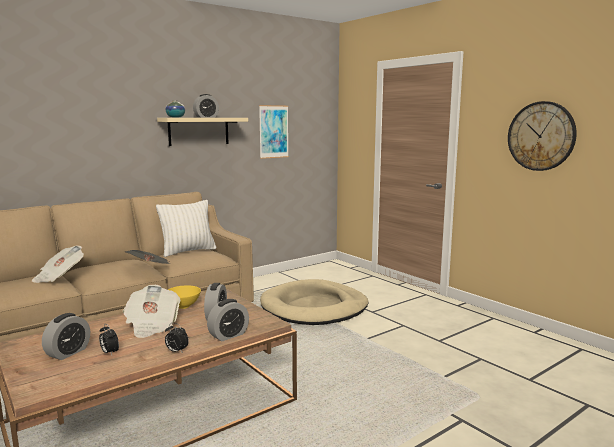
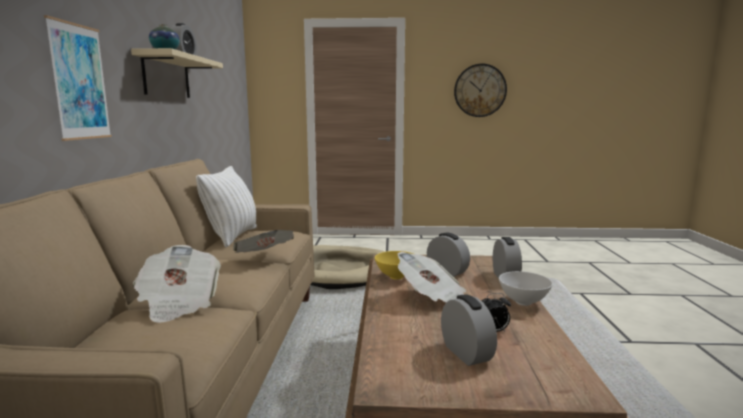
camera: 50 degrees left, 0 degrees up
(176, 351) = (523, 302): alarm clock -> white bowl
(273, 131) = (215, 86): picture -> picture (80, 82)

